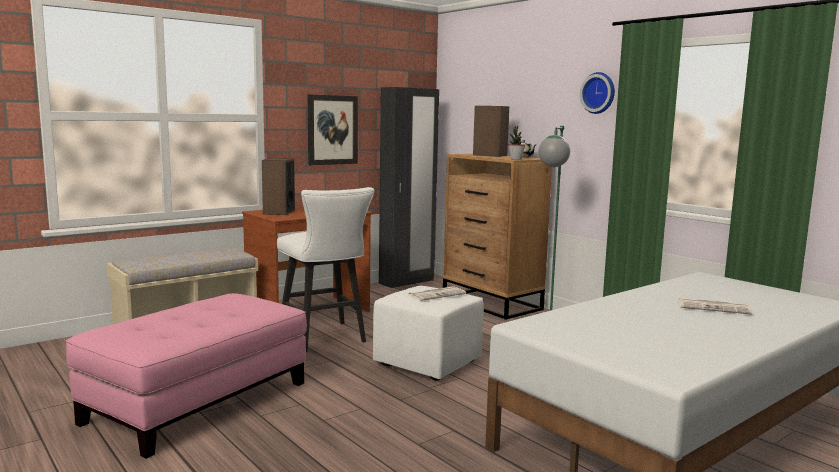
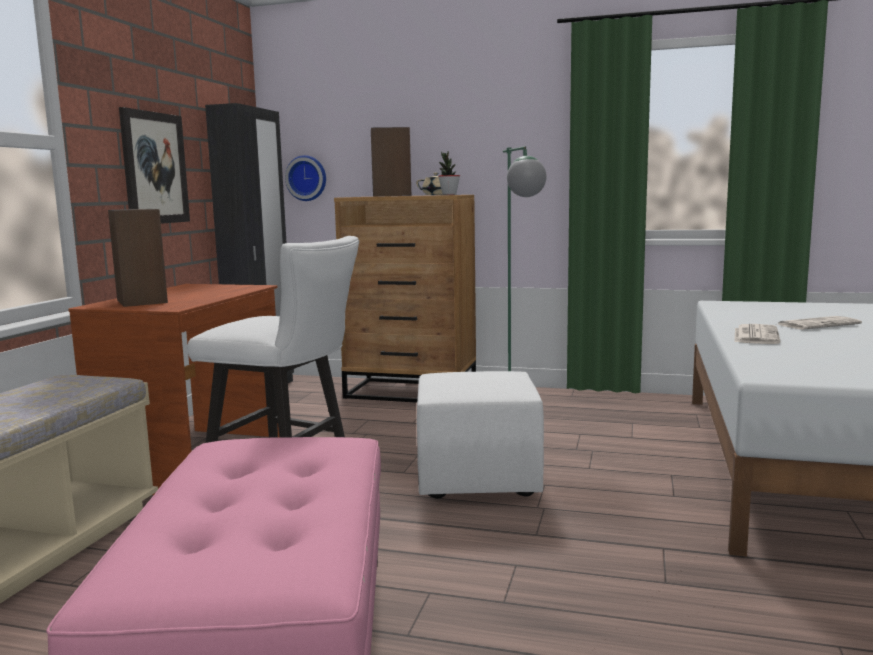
camera: 35 degrees left, 0 degrees up
(437, 294) = (484, 377): newspaper -> newspaper (755, 335)
(599, 93) = (533, 108): wall clock -> wall clock (307, 178)

